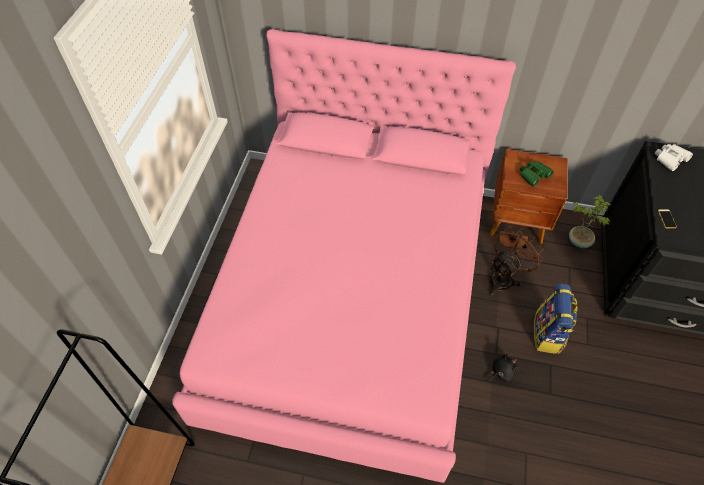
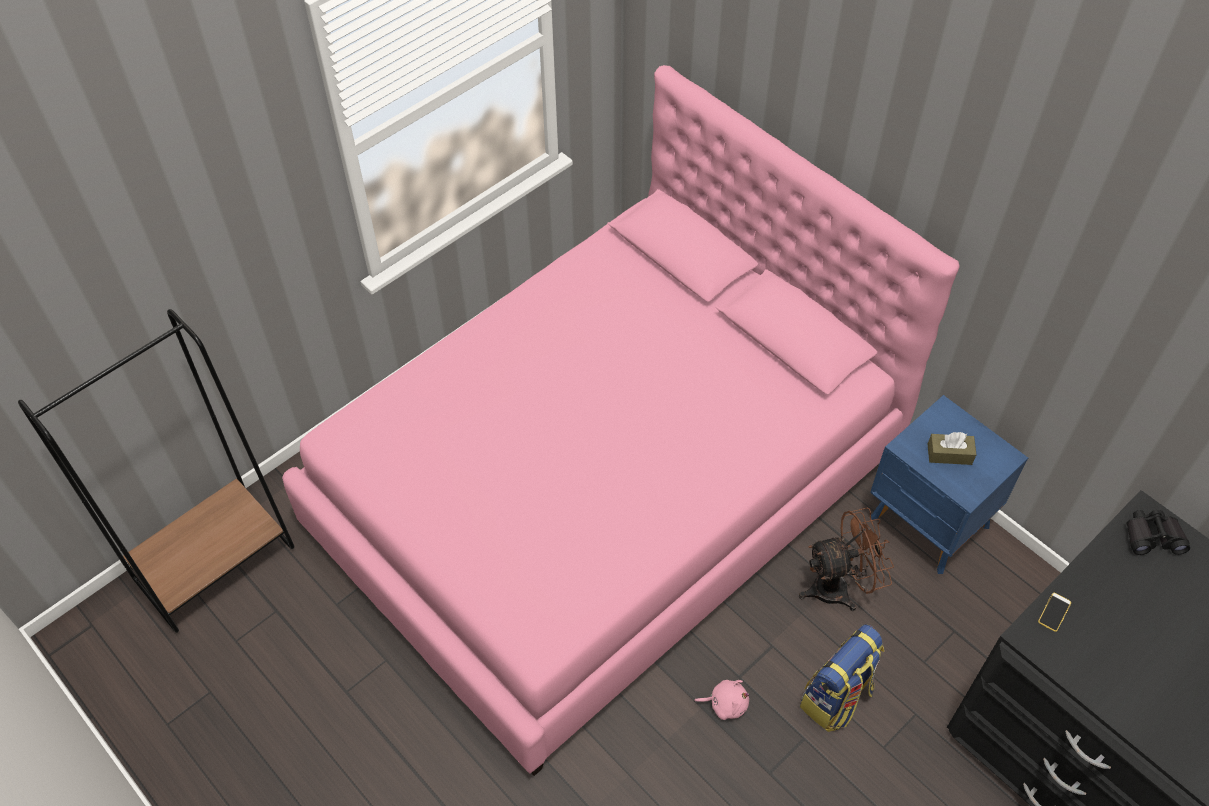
camera: 35 degrees right, 0 degrees up
(501, 372) = (725, 704): black plush toy -> pink plush toy
(517, 223) = (929, 524): brown nightstand -> blue nightstand
(533, 175) = (949, 454): green binoculars -> brown tissue box
(579, 241) = (1005, 604): potted plant -> none
(670, 159) = (1152, 536): white binoculars -> black binoculars

